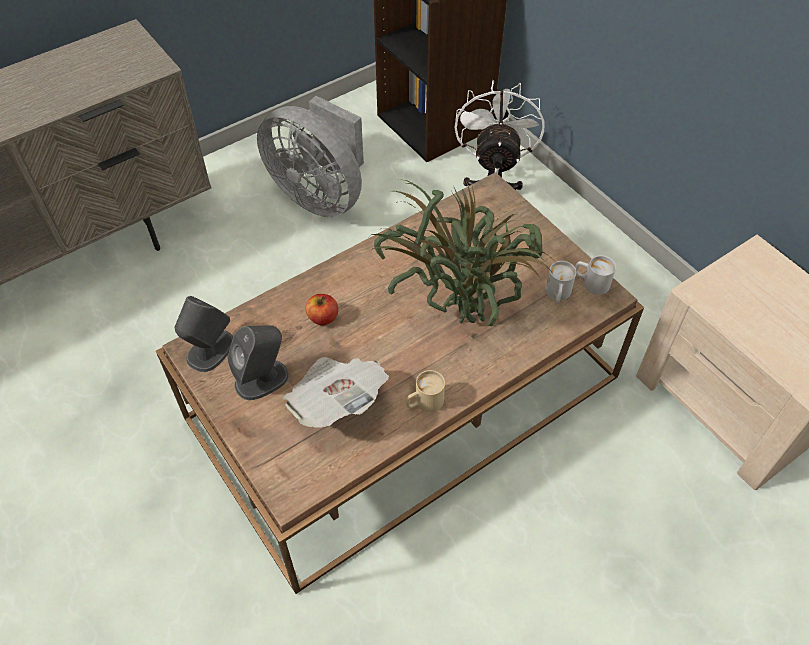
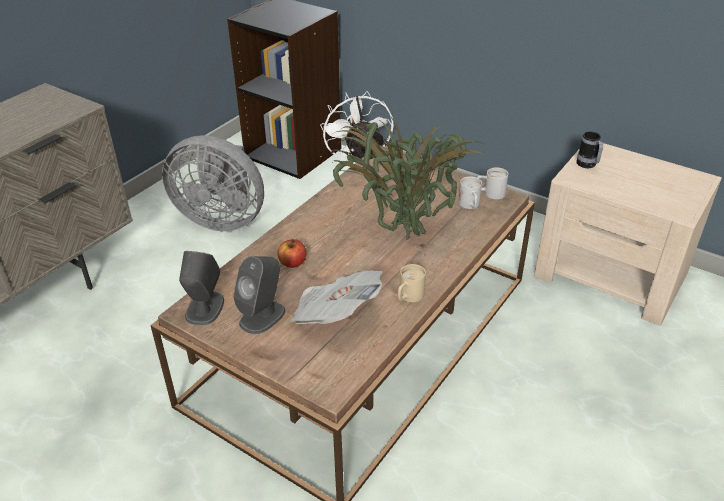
camera: 20 degrees left, 15 degrees down
(731, 278) = (588, 165): none -> mug

